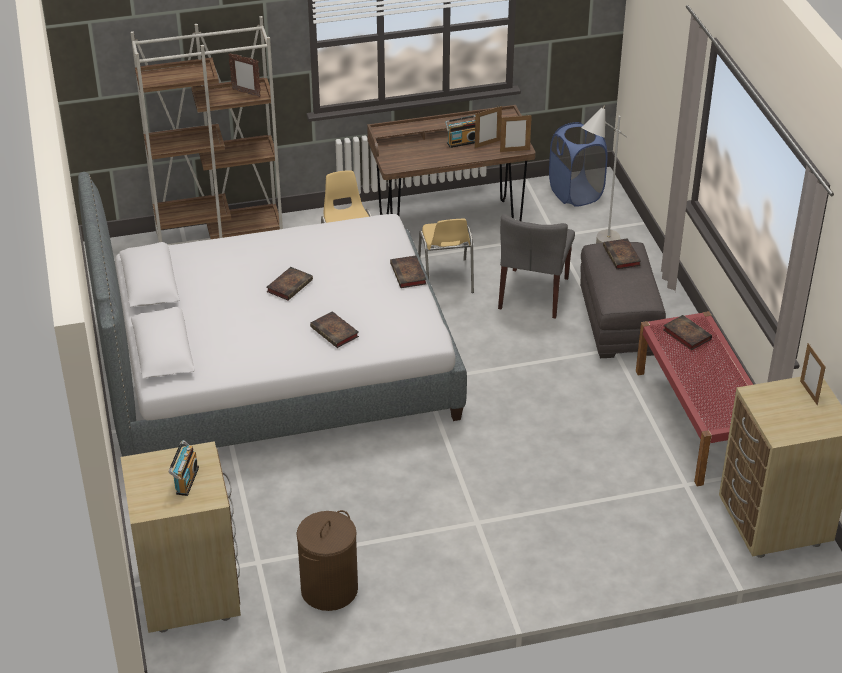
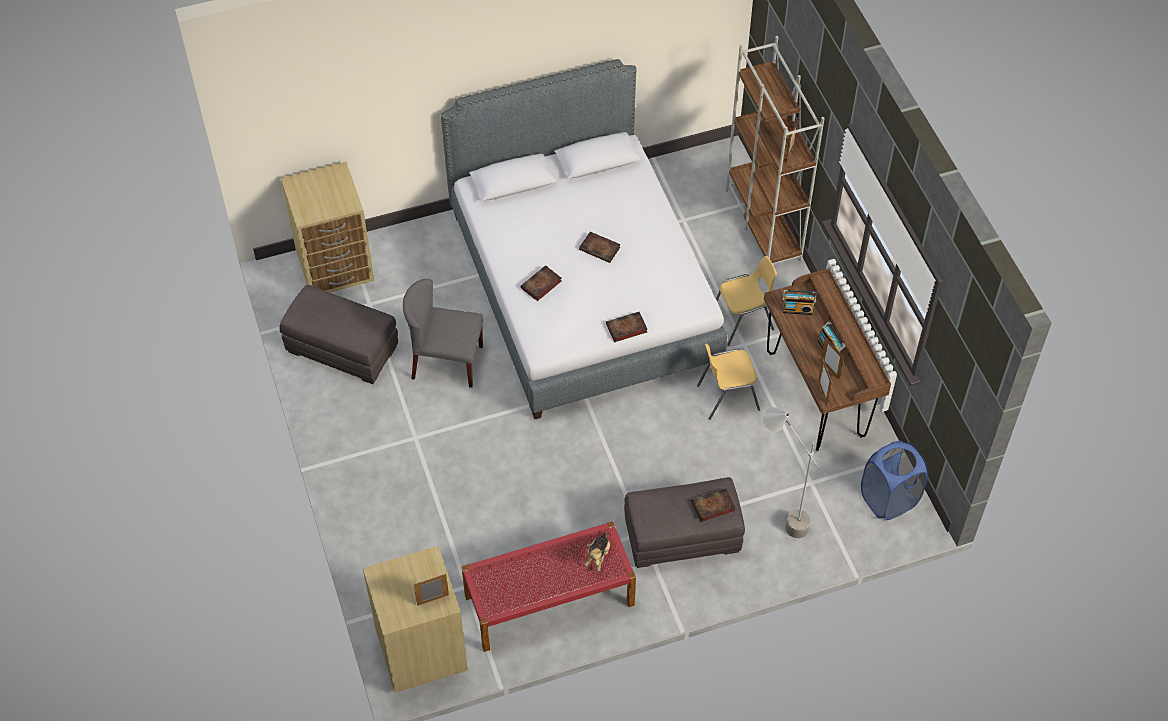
camera: 85 degrees right, 15 degrees up
(185, 480) = (322, 200): radio -> radio (797, 309)
(329, 589) = (343, 349): brown laundry basket -> grey ottoman
(534, 293) = (715, 467): grey chair -> grey chair (446, 362)
(685, 334) = (598, 556): book -> plush toy

